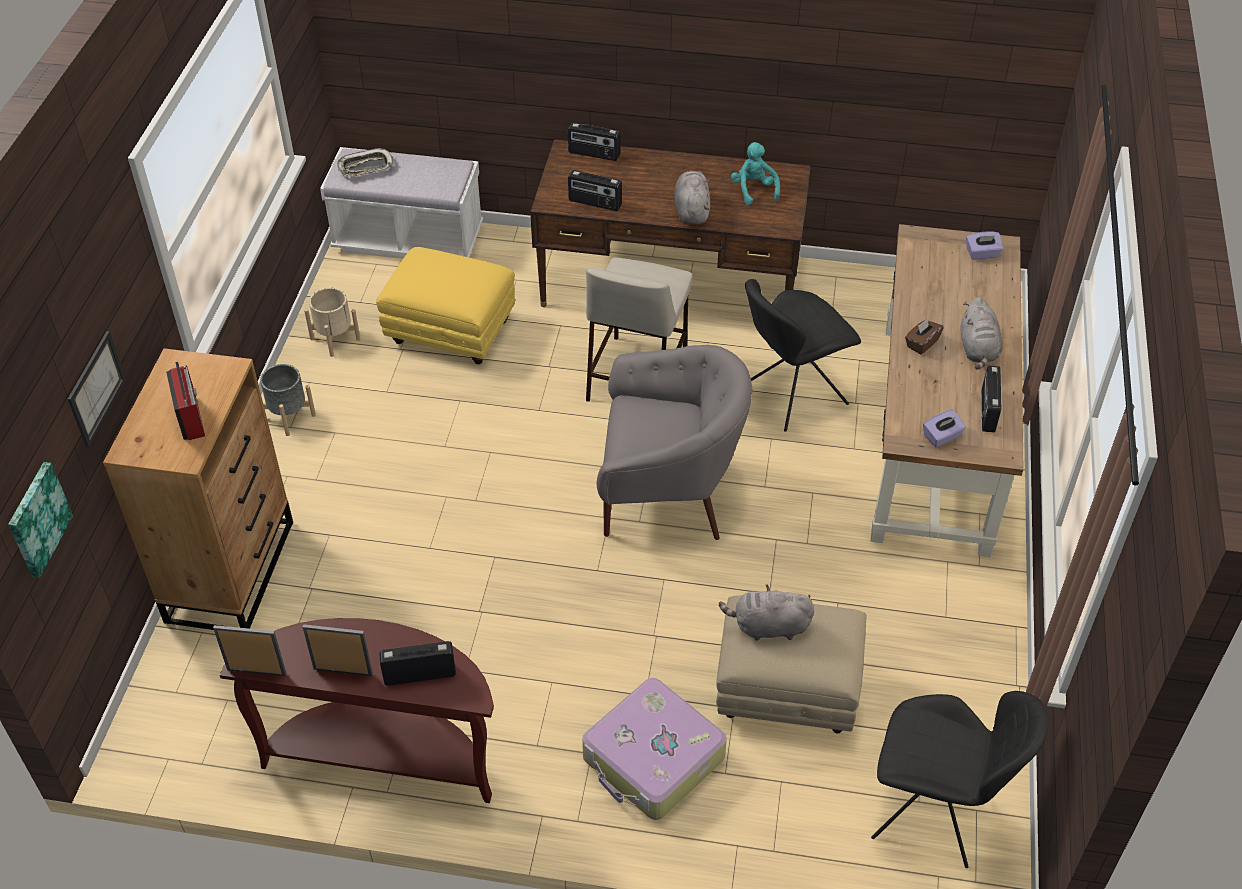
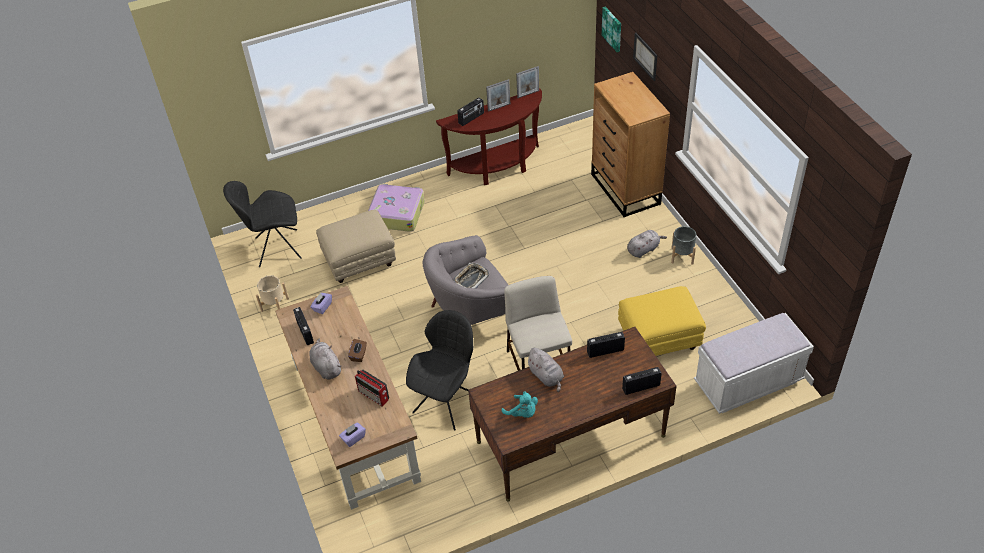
camera: 150 degrees right, 0 degrees up
(190, 417) = (622, 97): radio -> radio (374, 395)
(335, 339) = (711, 303): beige planter -> beige planter (275, 304)
(366, 167) = (776, 335): tray -> tray (471, 279)
(768, 627) = (366, 228): grey plush toy -> grey plush toy (643, 249)

